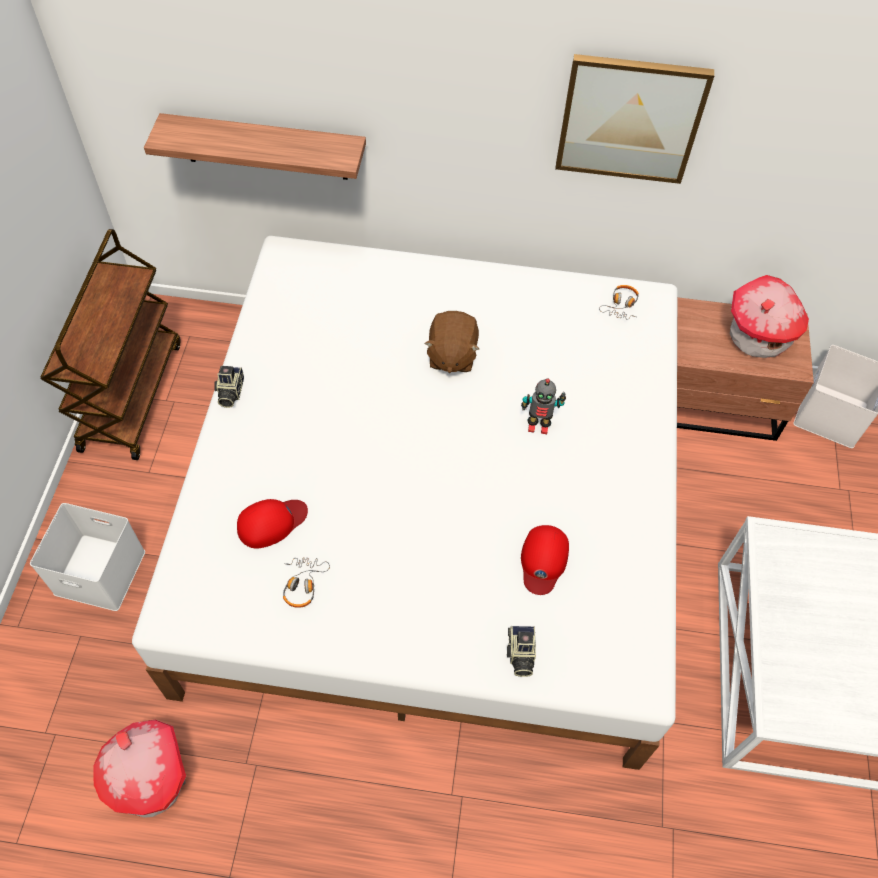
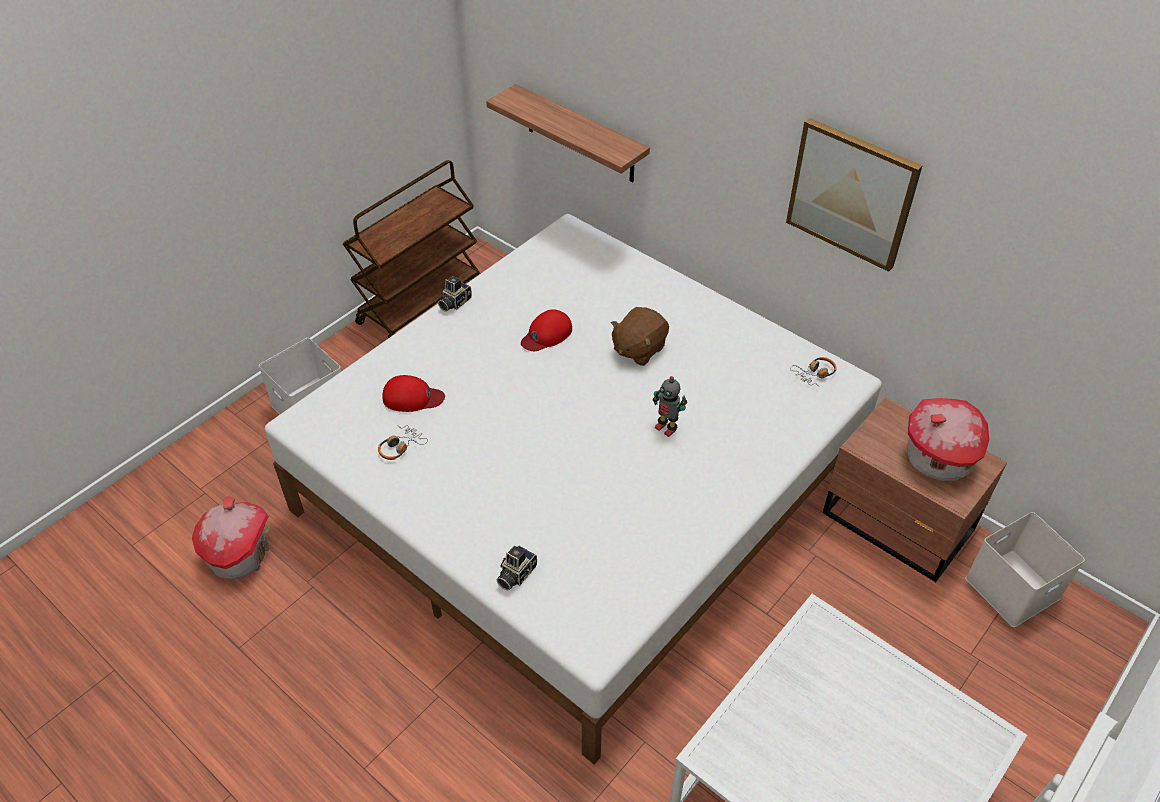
camera: 35 degrees right, 10 degrees down
(543, 560) = (589, 521): red cap -> red cap (546, 334)

